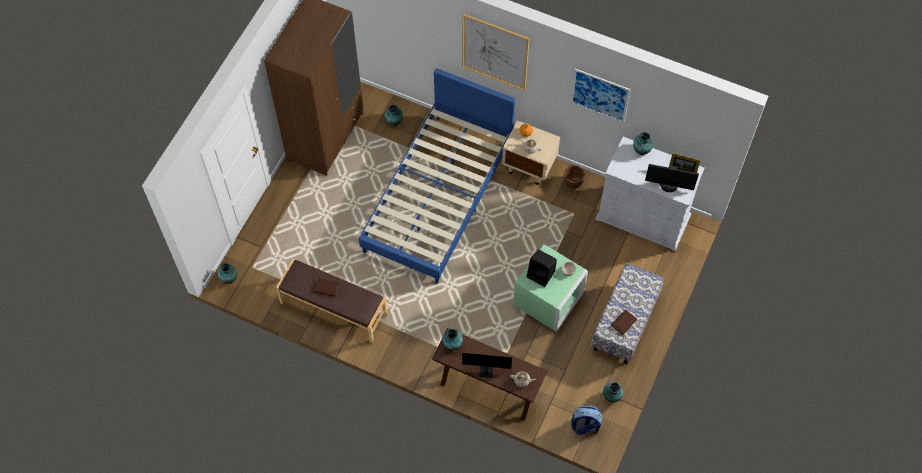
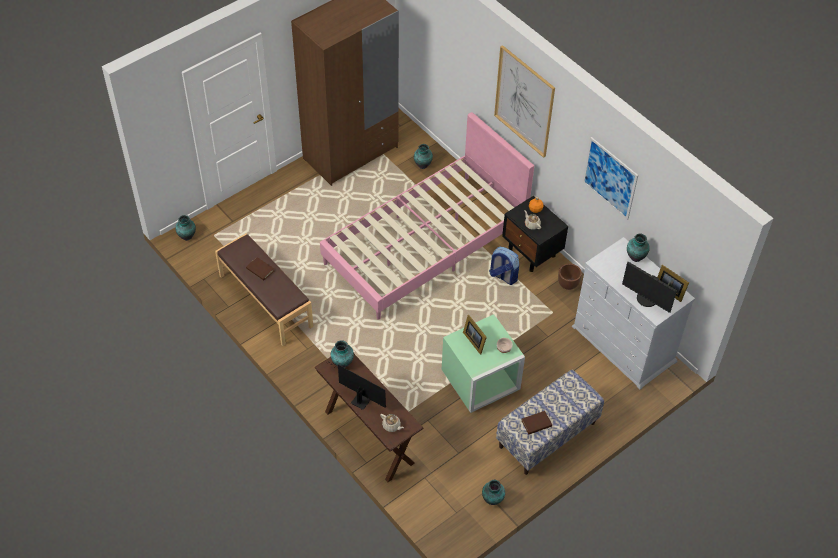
camera: 25 degrees right, 10 degrees down
(438, 197) = (425, 245): blue bed -> pink bed
(530, 167) = (532, 253): beige nightstand -> black nightstand
(541, 274) = (474, 340): black speaker -> picture frame
(584, 426) = (447, 515): backpack -> backpack (503, 276)

